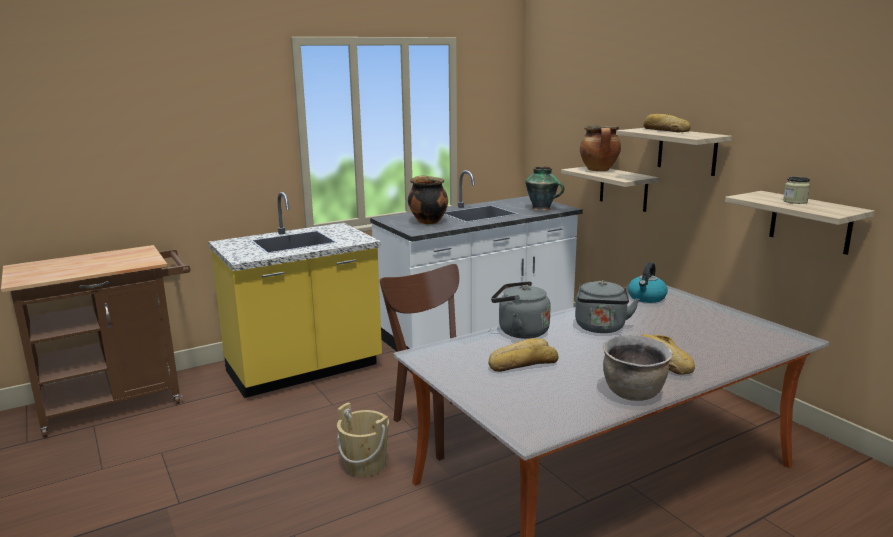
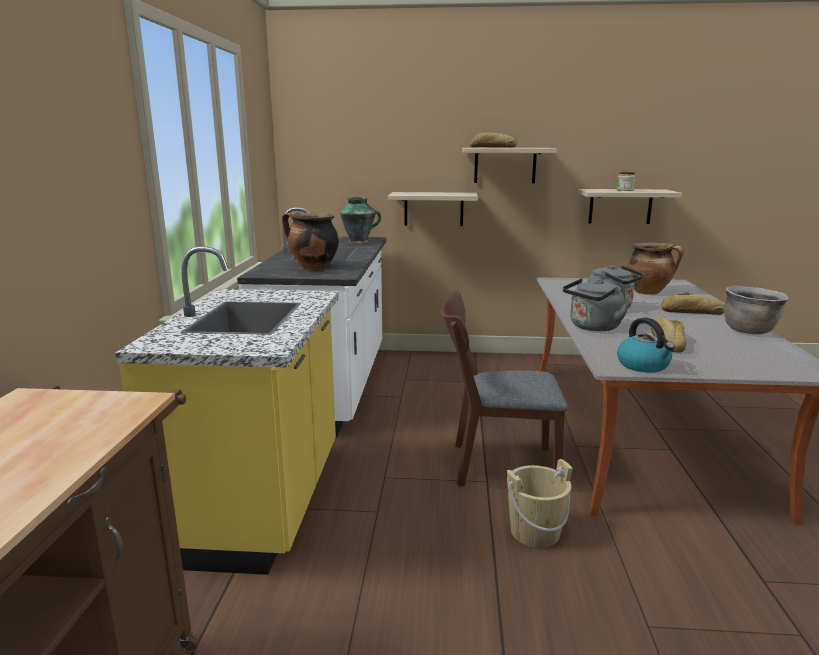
camera: 55 degrees left, 0 degrees up
(599, 170) = (417, 193): cooking pot -> cooking pot (649, 292)
(646, 298) = (561, 286): kettle -> kettle (643, 365)

